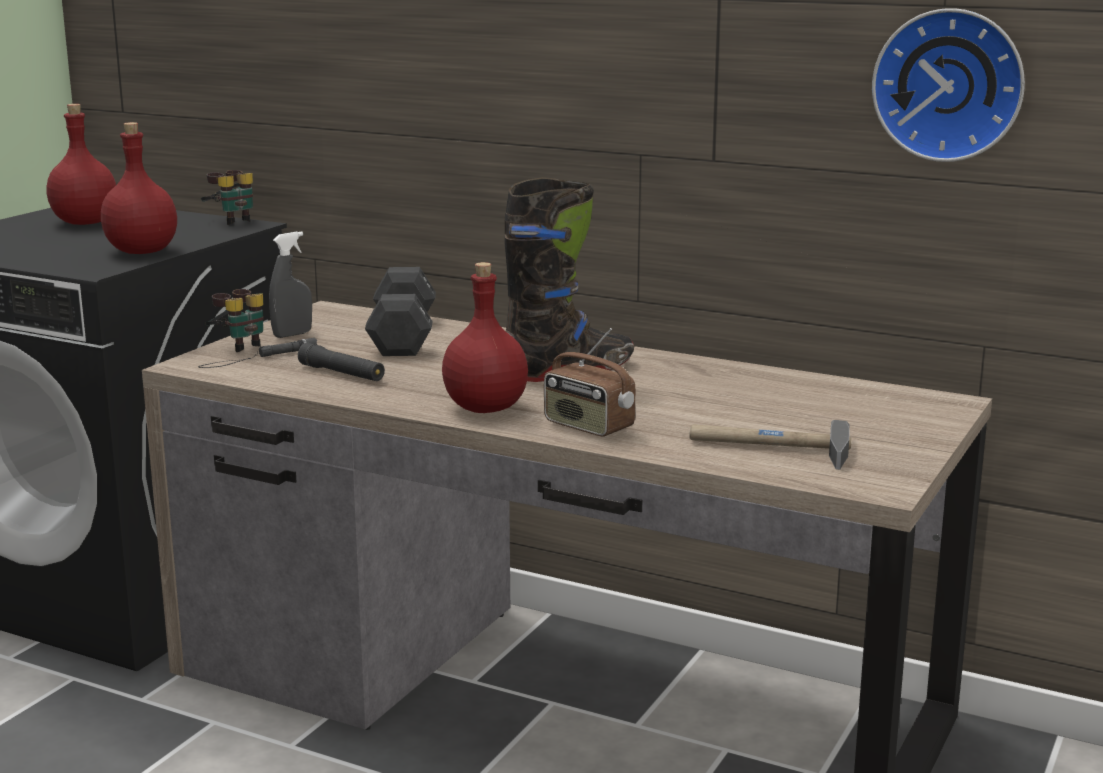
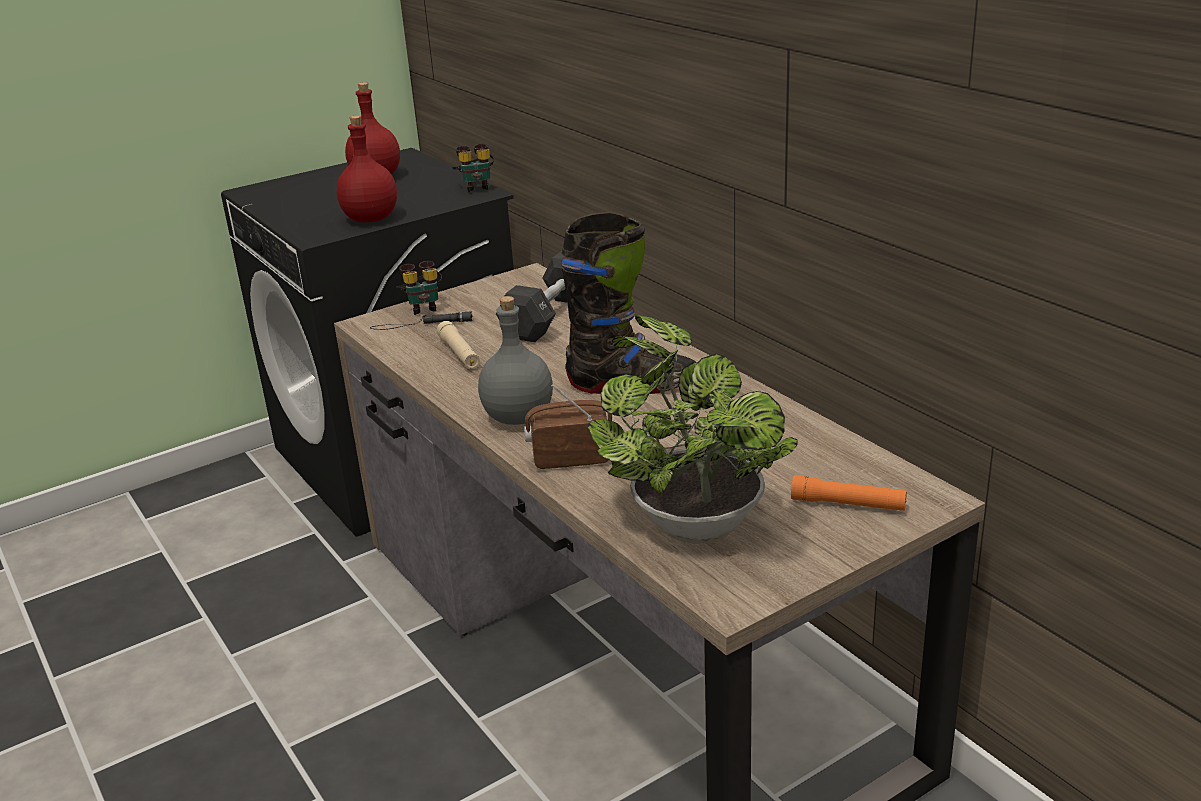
camera: 30 degrees right, 10 degrees up
(292, 334) = (473, 301): grey spray bottle -> none
(342, 373) = (459, 353): black flashlight -> beige flashlight
(485, 407) = (519, 416): red bottle -> grey bottle
(587, 427) = (571, 458): radio -> radio turned 105 degrees clockwise
(769, 447) = (691, 521): hammer -> potted plant
(887, 416) = (848, 504): none -> orange flashlight
(949, 84) = (966, 174): wall clock -> none

